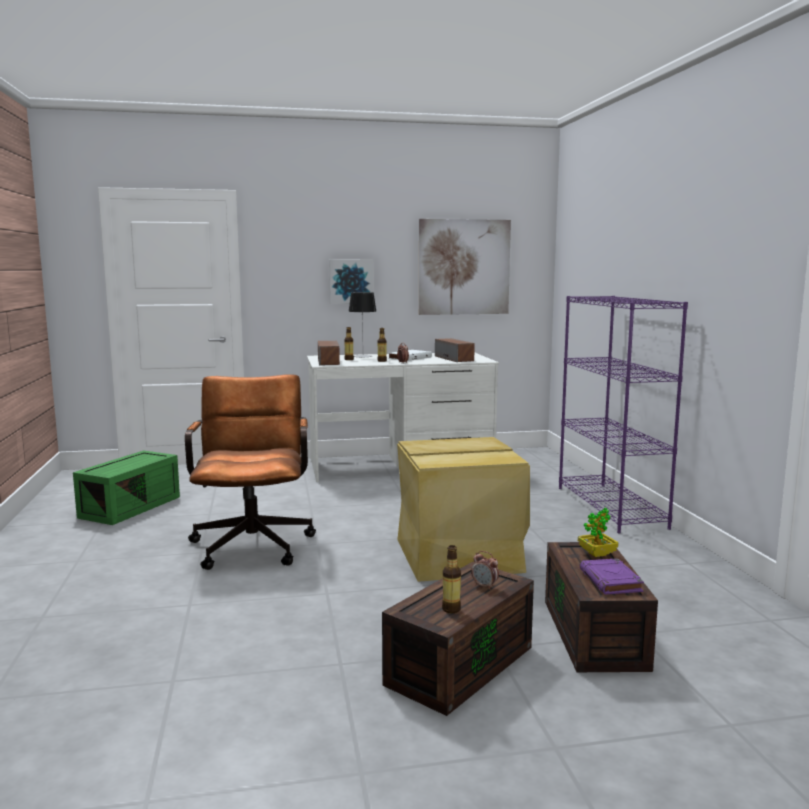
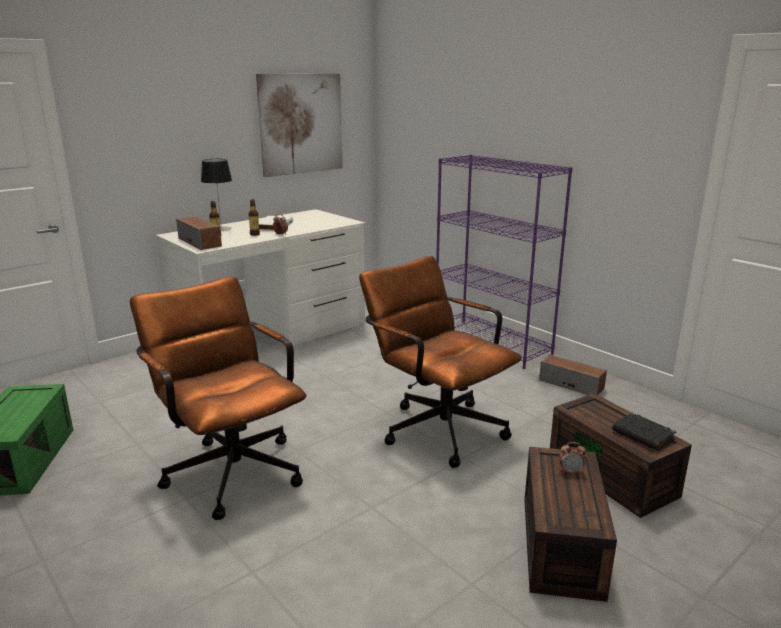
camera: 30 degrees left, 10 degrees up
(351, 281) = (193, 146): picture -> none
(451, 609) = (579, 506): bottle -> none
(454, 358) = (317, 222): speaker -> speaker (571, 384)
(460, 556) = (436, 426): beige storage box -> brown office chair
(597, 553) = (601, 409): potted plant -> none
(611, 581) = (644, 435): purple book -> black book

